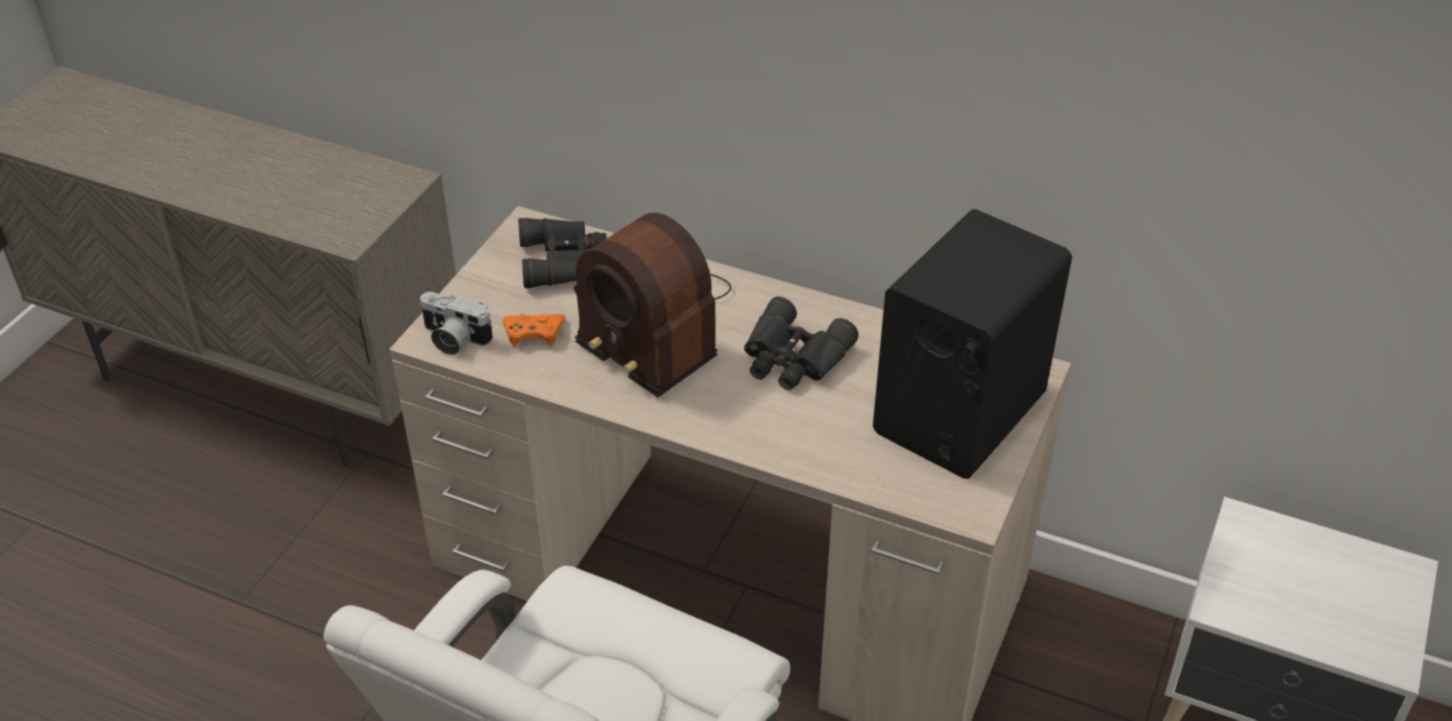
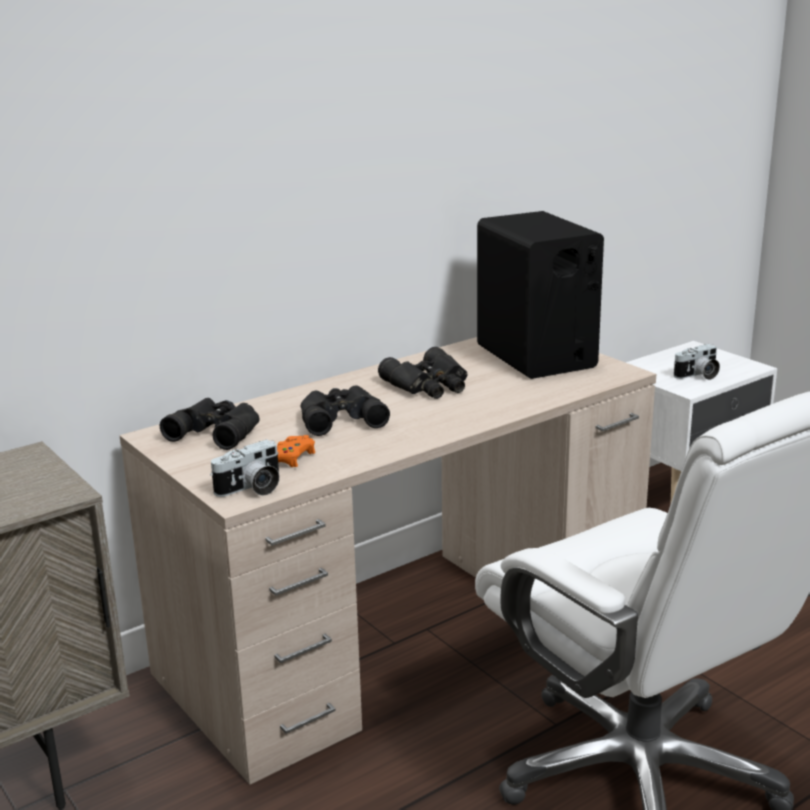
camera: 60 degrees left, 20 degrees down
(652, 327) = (340, 418): radio -> black binoculars
(1288, 604) = (698, 375): none -> camera

